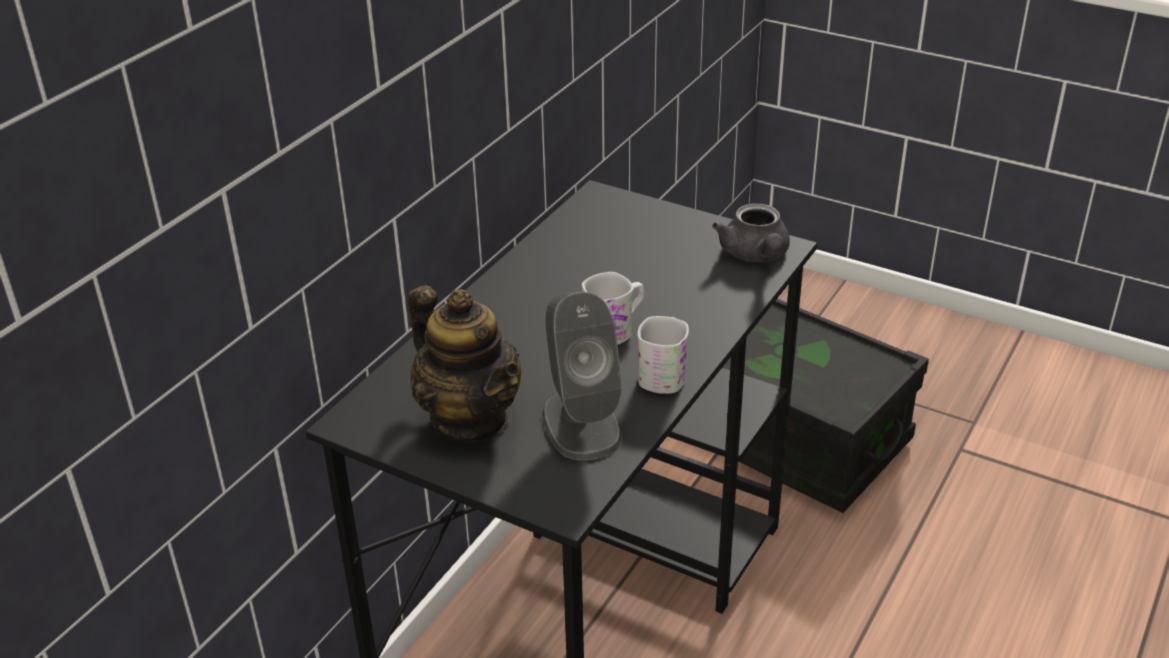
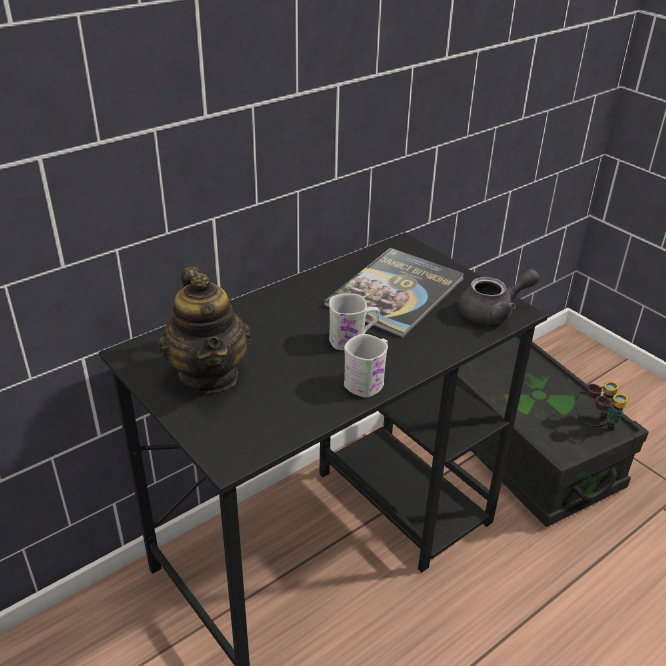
camera: 20 degrees right, 0 degrees up
(581, 424) = (283, 401): grey speaker -> none
(628, 260) = (395, 292): none -> book
(756, 255) = (493, 312): grey teapot -> grey teapot turned 120 degrees counterclockwise
(865, 369) = (595, 425): none -> binoculars

